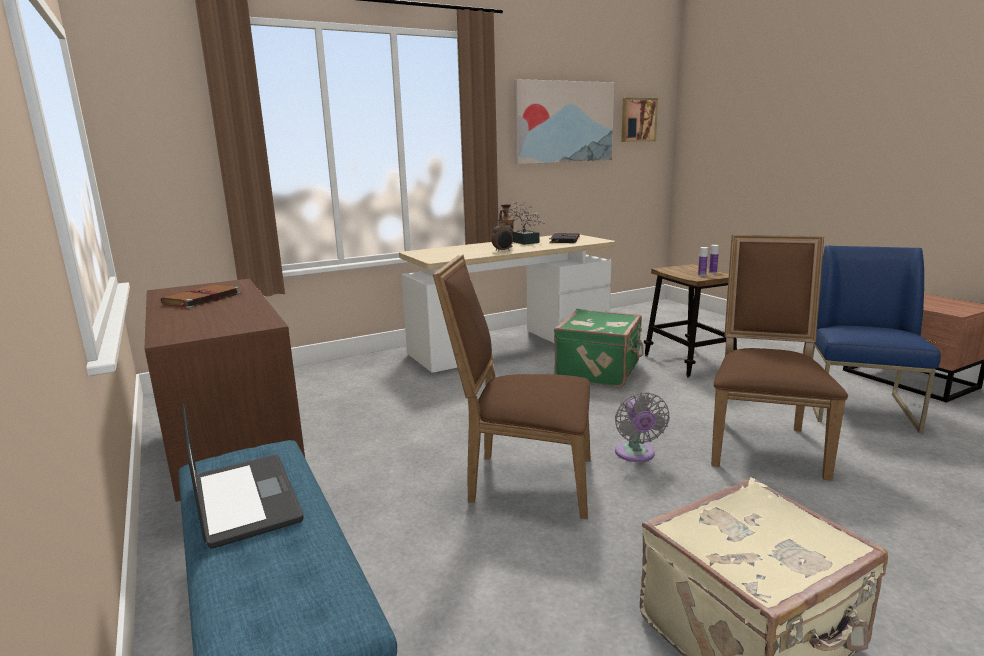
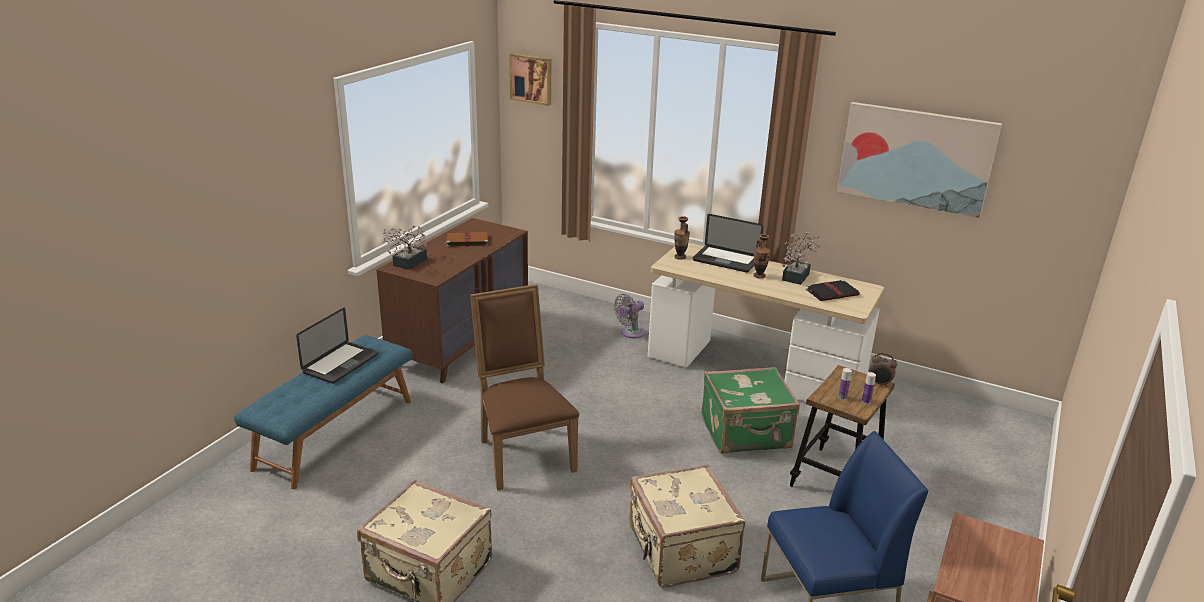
camera: 55 degrees right, 10 degrees up
(180, 330) = (407, 264): none -> potted plant
(429, 255) = (680, 257): none -> vase
(462, 248) = (725, 260): none -> laptop
(503, 251) = (737, 280): alarm clock -> alarm clock (879, 384)
(636, 454) = (600, 490): grey fan -> grey fan (630, 333)
(638, 120) = (1045, 177): picture -> picture (531, 79)
(763, 443) = (680, 551): brown chair -> beige suitcase

